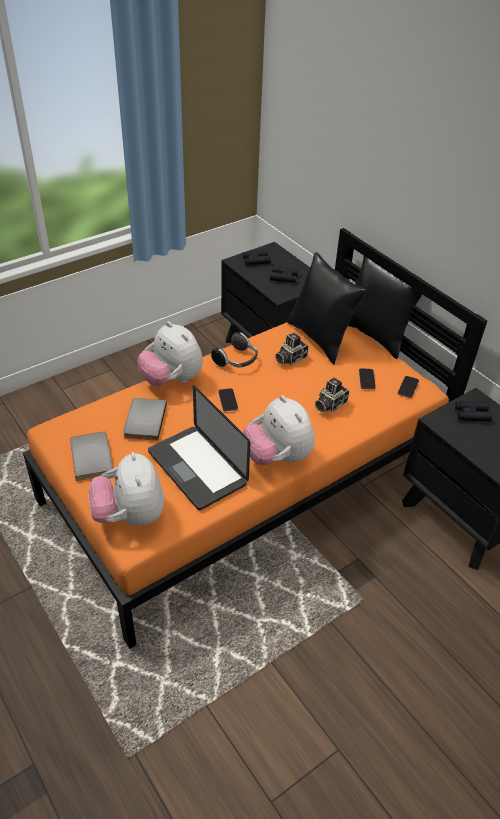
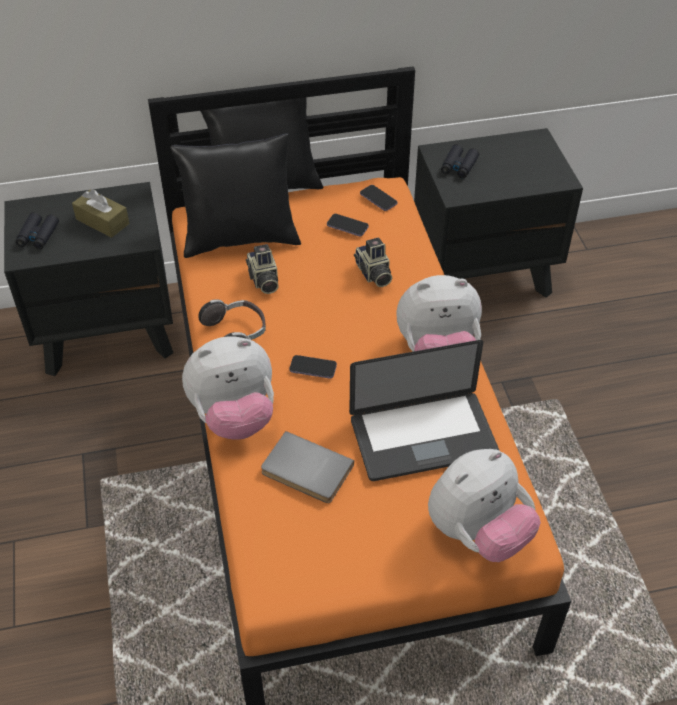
camera: 65 degrees left, 5 degrees up
(93, 457) = (351, 549): grey book -> none
(130, 515) = (478, 532): plush toy -> plush toy turned 45 degrees counterclockwise
(284, 277) = (102, 221): black binoculars -> brown tissue box

